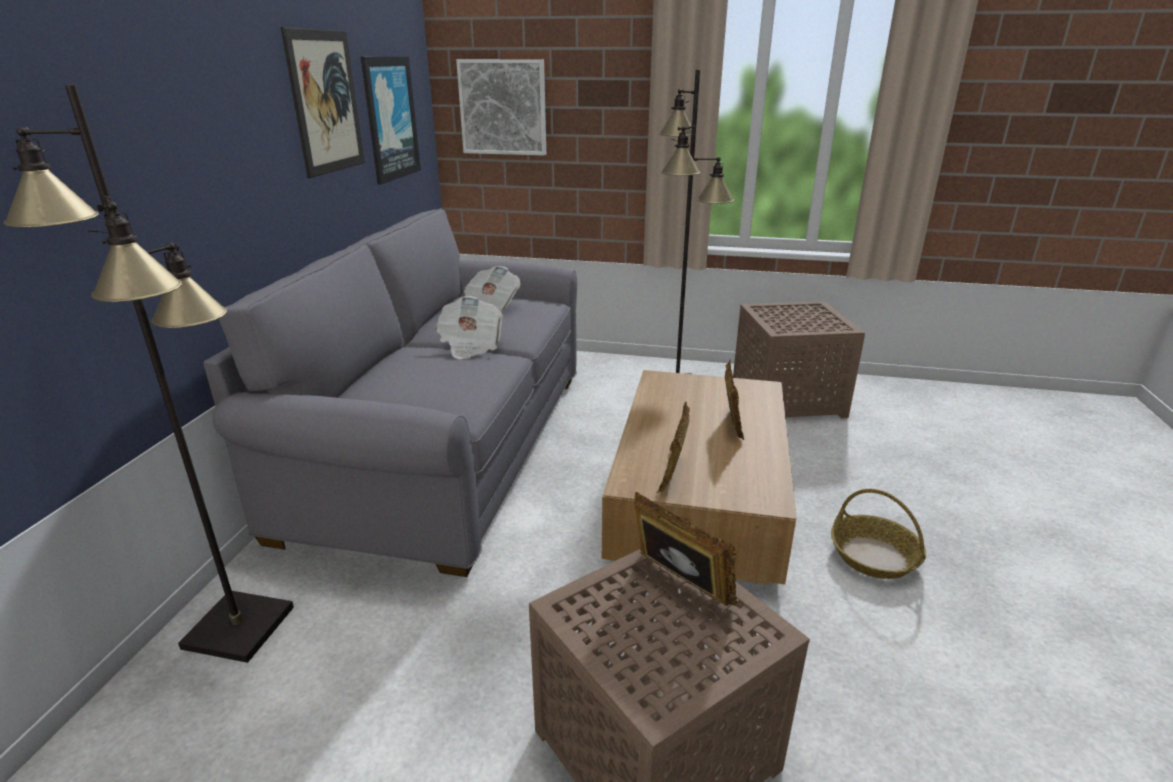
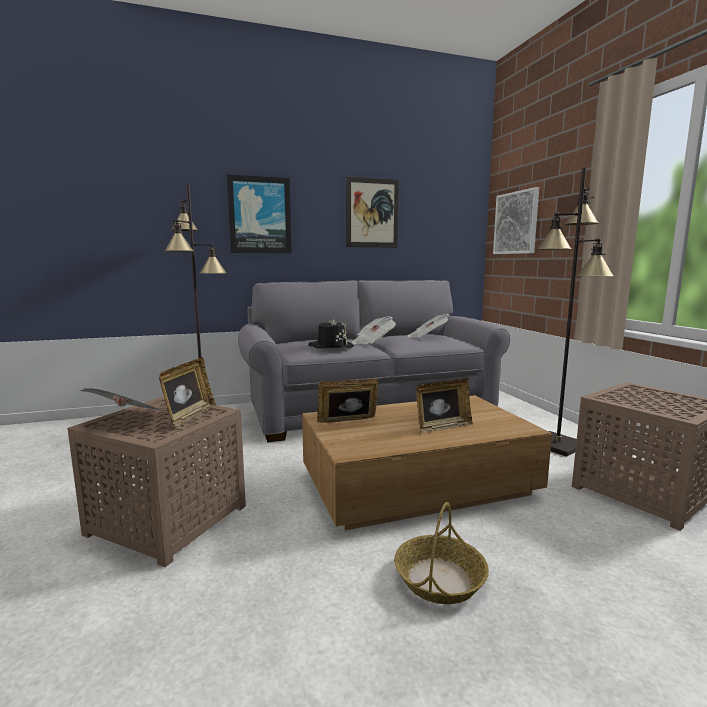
camera: 60 degrees right, 15 degrees down
(390, 119) = (432, 228): picture -> picture (259, 215)
(458, 378) = (331, 346): none -> black hat
(647, 659) = (126, 418): none -> newspaper

